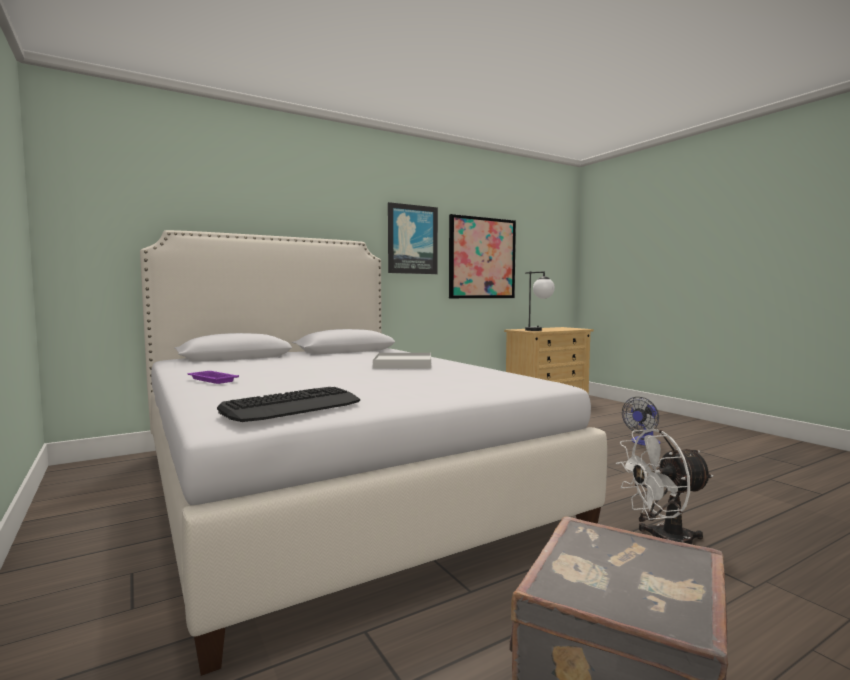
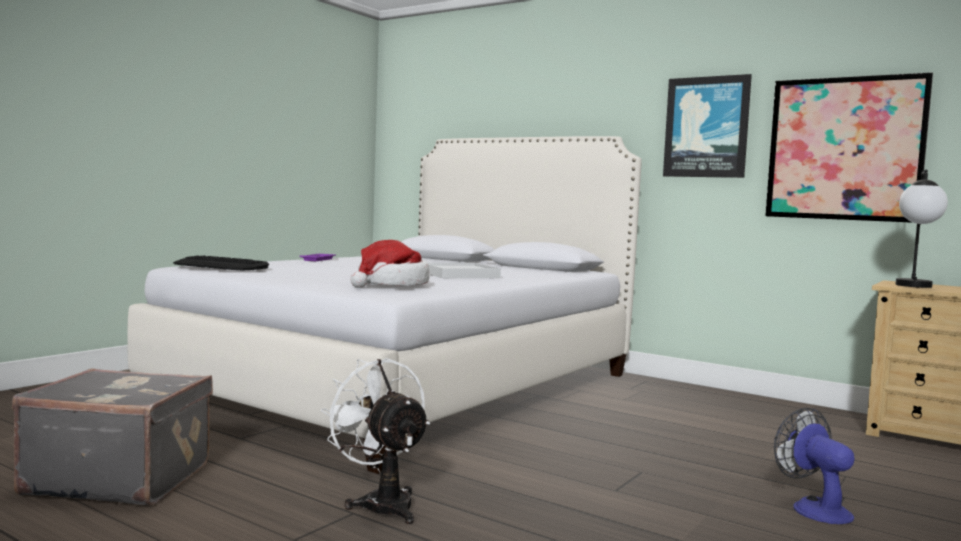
camera: 65 degrees right, 0 degrees up
(487, 379) = (391, 285): none -> hat
(643, 443) = (814, 508): fan -> fan turned 45 degrees clockwise

